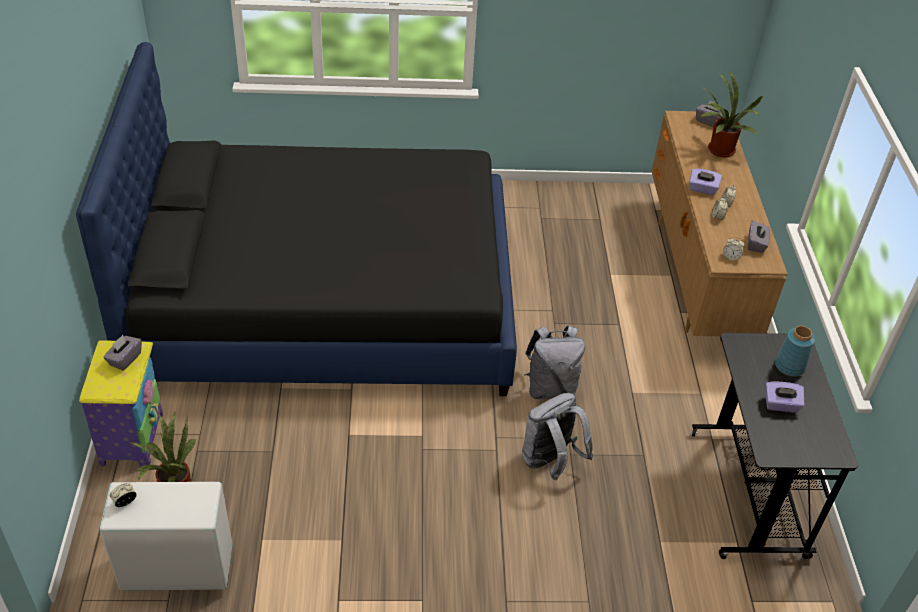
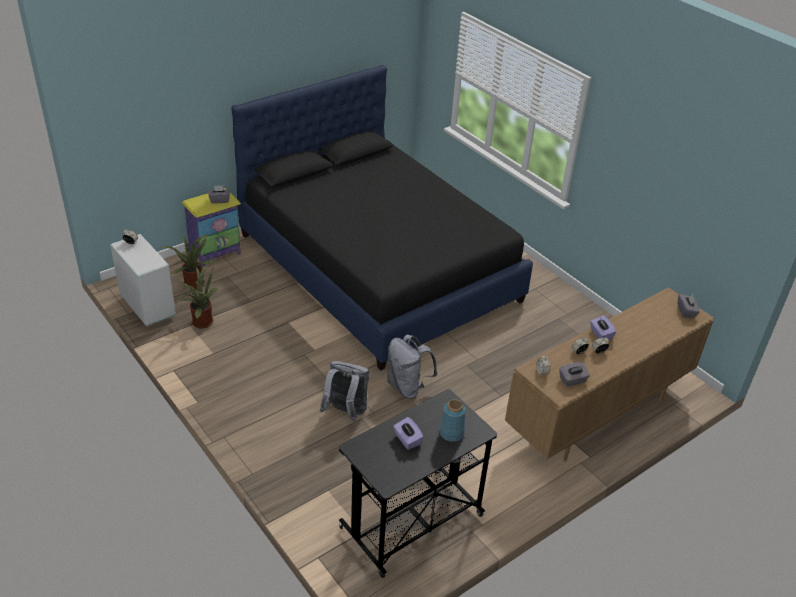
camera: 55 degrees right, 5 degrees down
(718, 151) = (657, 327): potted plant -> potted plant (200, 321)

